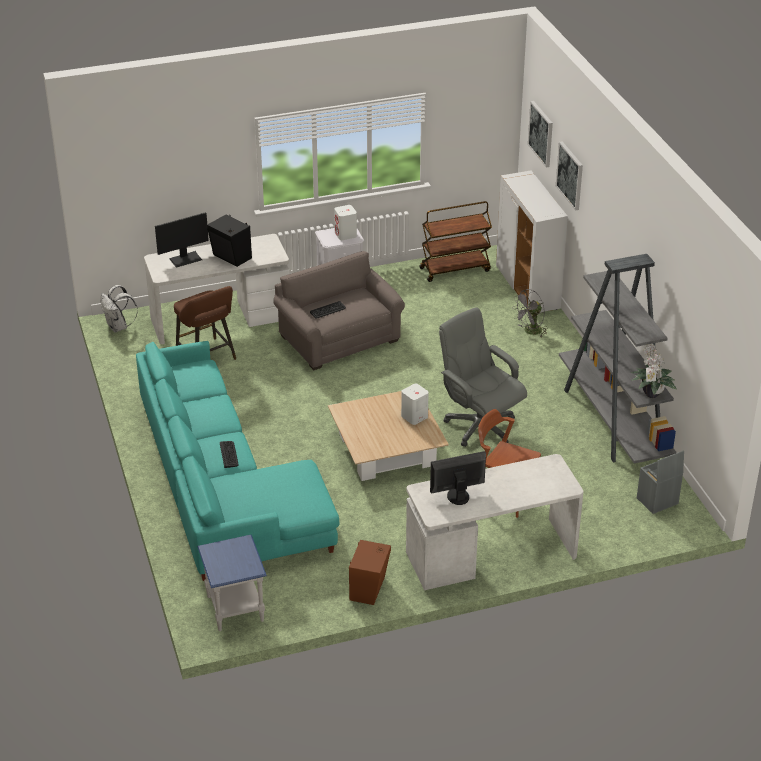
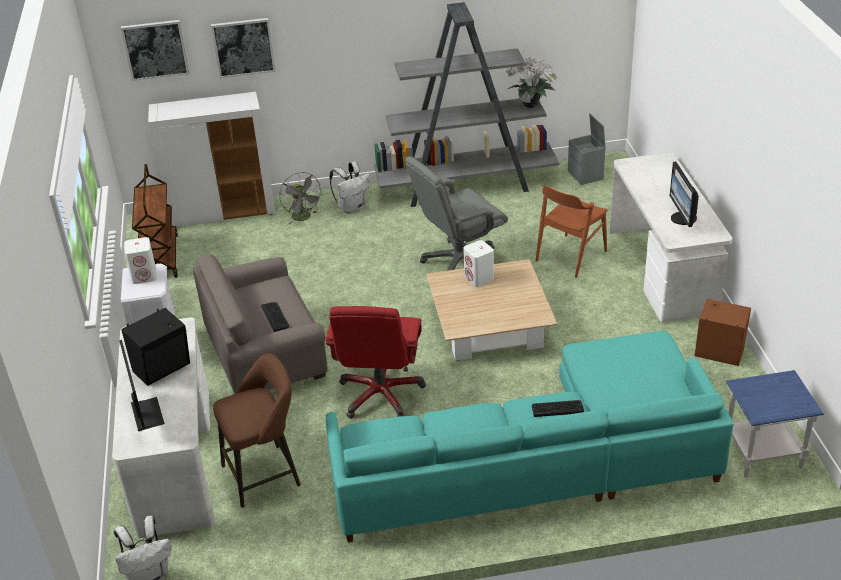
camera: 80 degrees left, 0 degrees up
(295, 400) = (381, 394): none -> red office chair
(554, 356) = (352, 207): none -> white backpack

